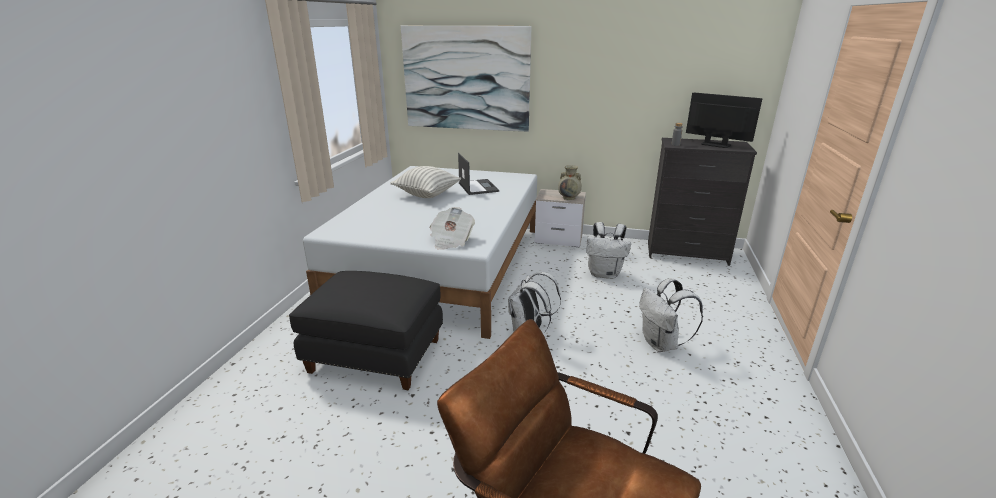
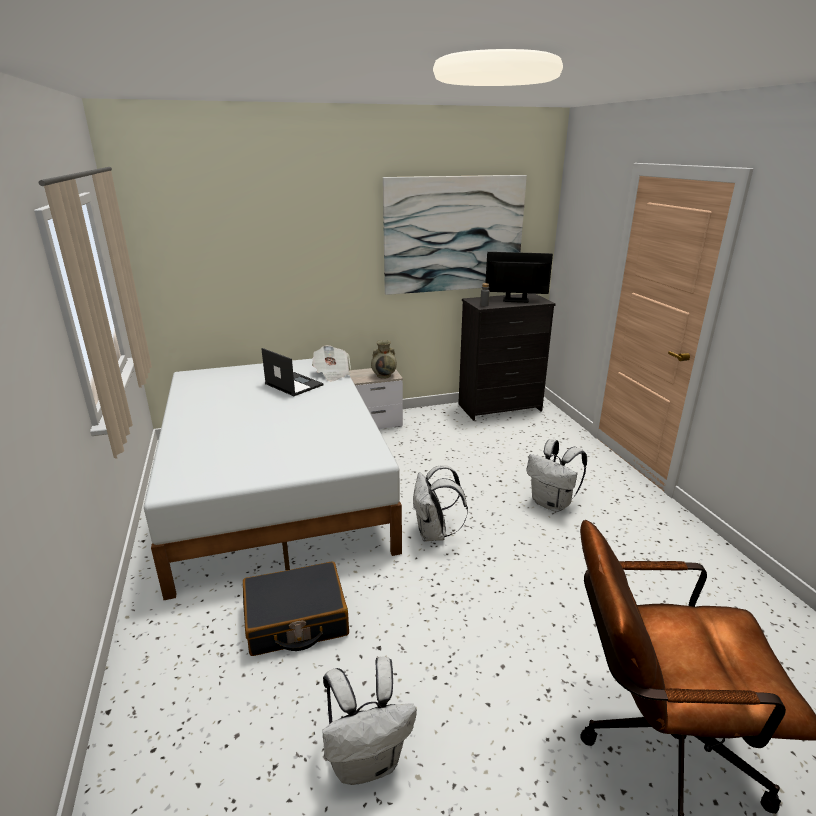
camera: 30 degrees left, 0 degrees up
(376, 355) = (296, 620): black ottoman -> black suitcase
(427, 194) = (244, 406): pillow -> none
(451, 240) = (339, 457): newspaper -> newspaper (332, 373)
(466, 79) = (239, 256): picture -> picture (454, 234)
(605, 274) = (449, 448): white backpack -> white backpack (367, 760)

